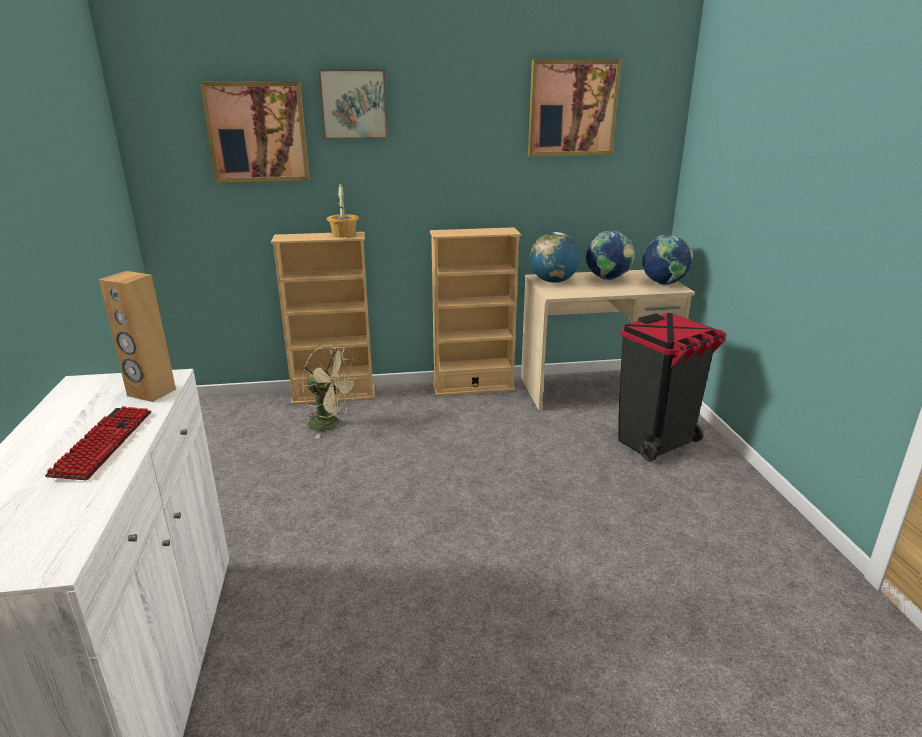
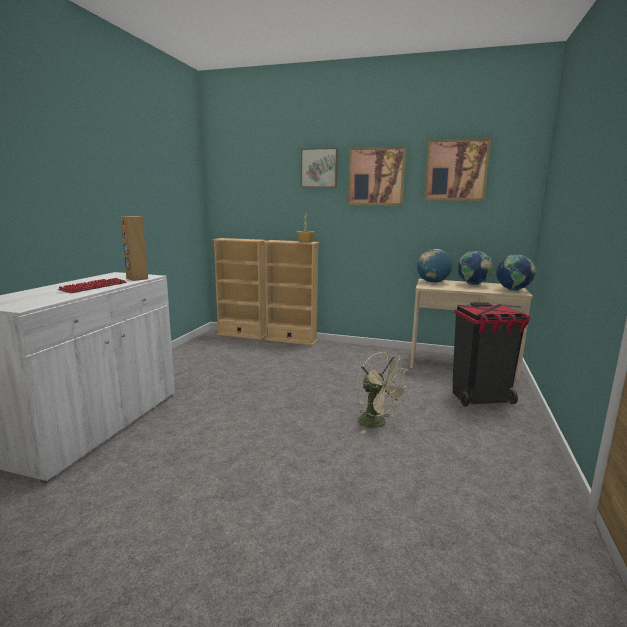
camera: 25 degrees right, 10 degrees down
(257, 132) = (268, 183): picture -> picture (376, 176)
(330, 424) = (277, 352): beige fan -> beige fan (377, 423)
(473, 387) = (377, 350): beige bookcase -> beige bookcase (242, 335)

